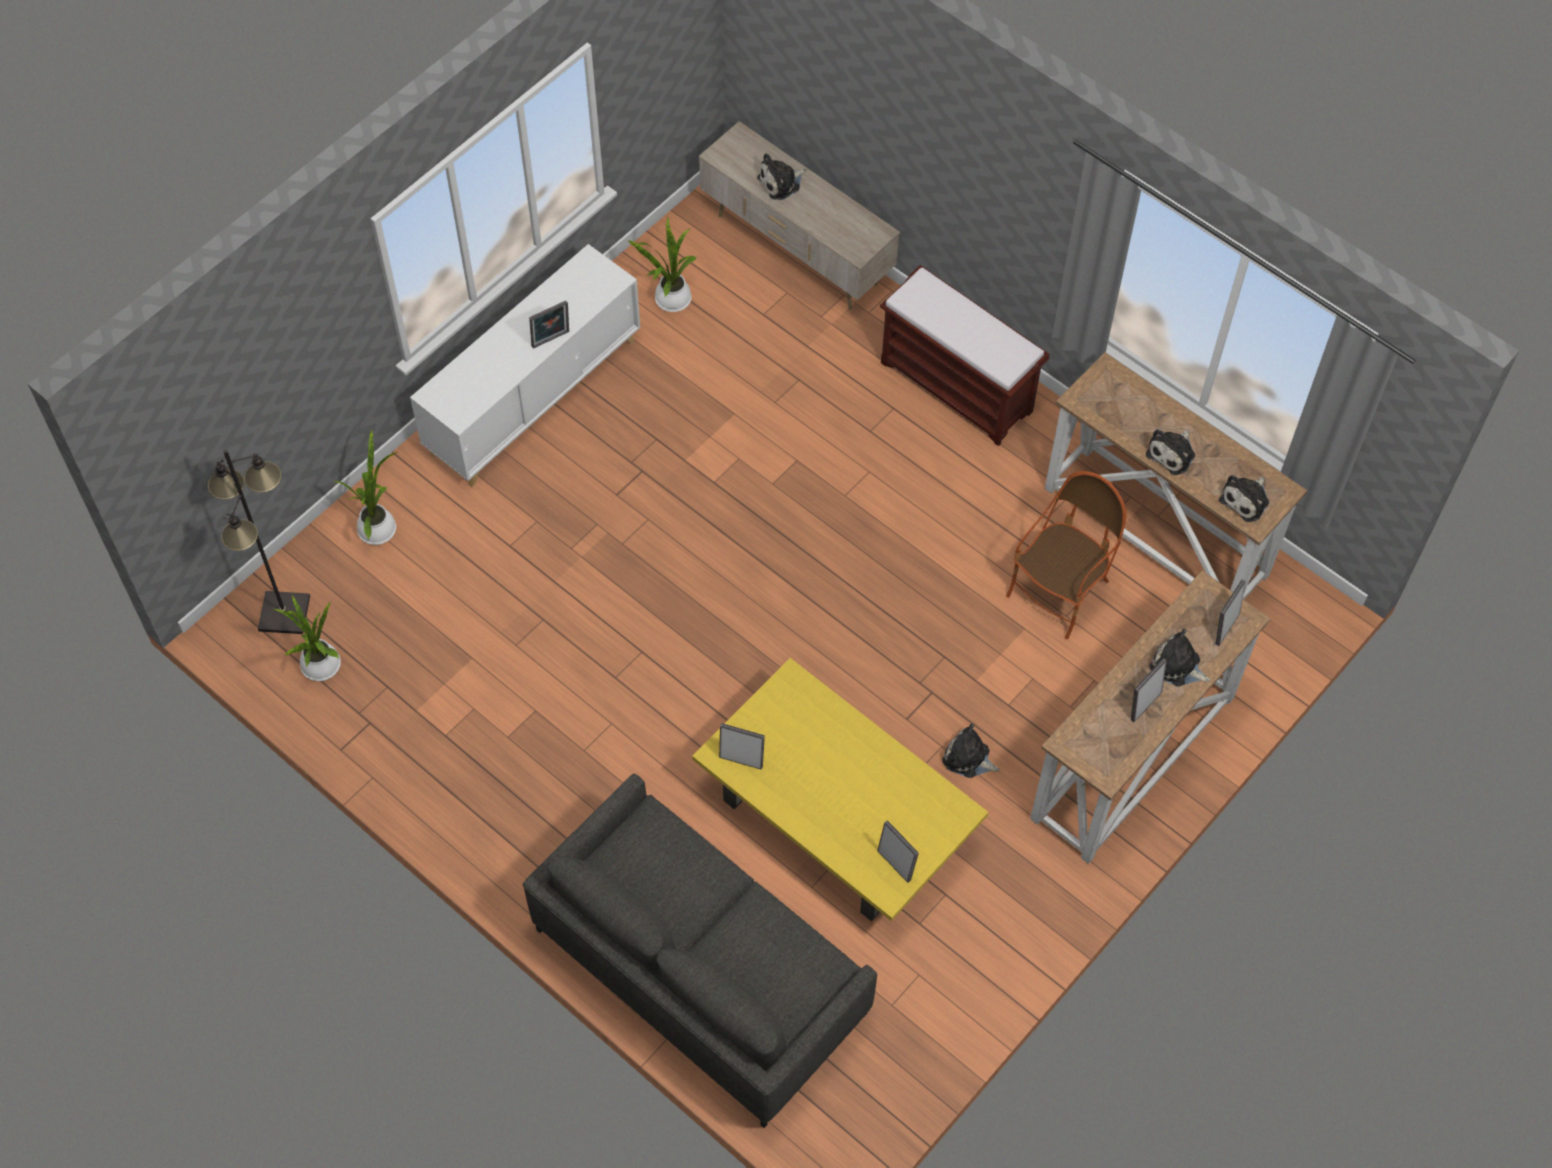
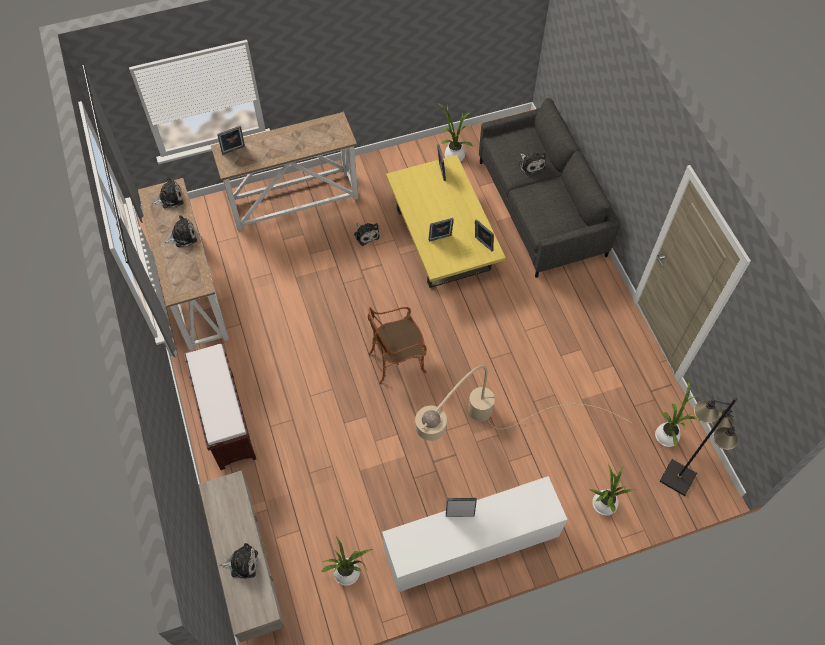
camera: 150 degrees left, 0 degrees up
(597, 526) = (476, 440): none -> beige floor lamp
(926, 1005) = (453, 154): none -> potted plant
(1059, 592) = (265, 285): armchair -> armchair (397, 360)
(1143, 704) = (298, 138): picture frame -> picture frame (440, 239)
(1177, 666) = (269, 145): plush toy -> plush toy (531, 164)

